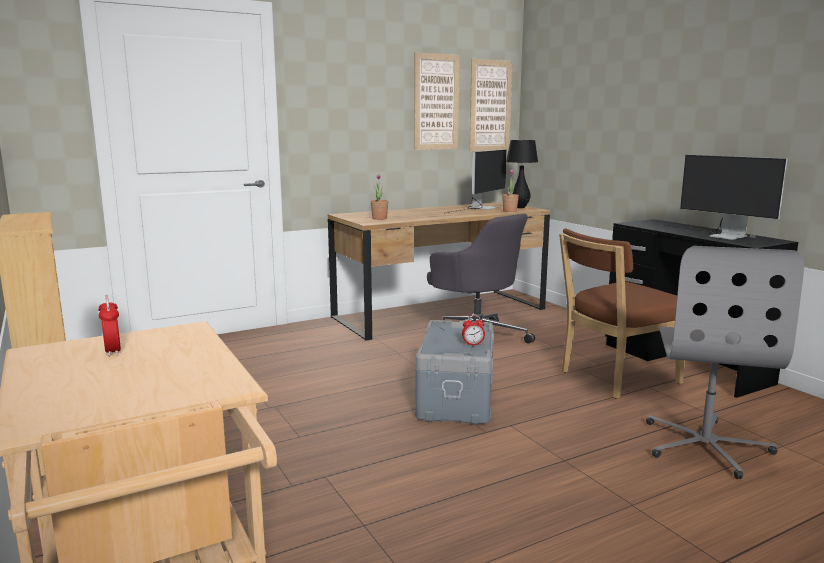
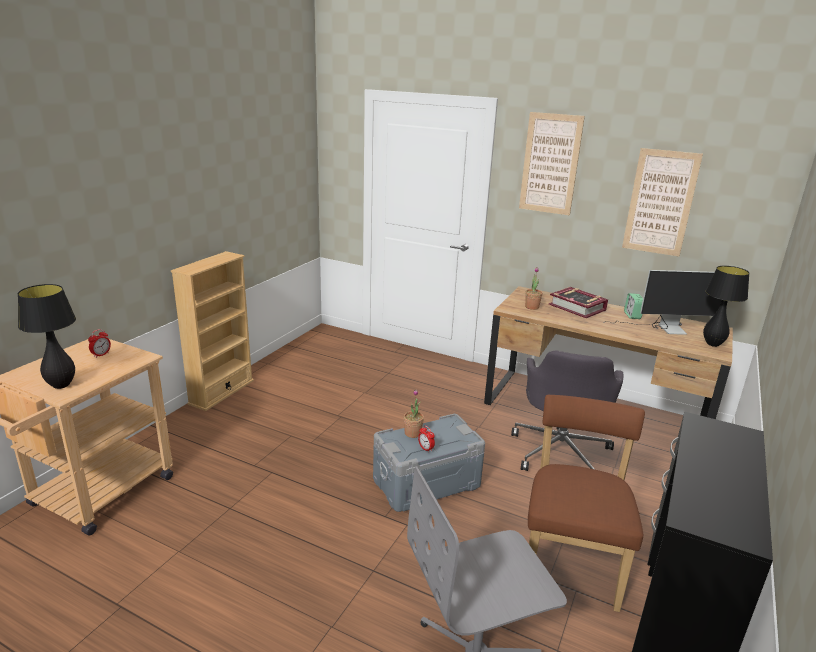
camera: 55 degrees right, 10 degrees up
(184, 385) = (61, 385): none -> black table lamp
(404, 212) = (577, 307): none -> book
(445, 208) = (632, 315): none -> alarm clock
(490, 106) = (740, 216): picture -> picture (550, 164)
(509, 211) = (679, 345): potted plant -> potted plant (412, 433)
(615, 378) = (570, 561): brown chair -> brown chair turned 75 degrees clockwise
(719, 235) = (716, 490): monitor -> none

